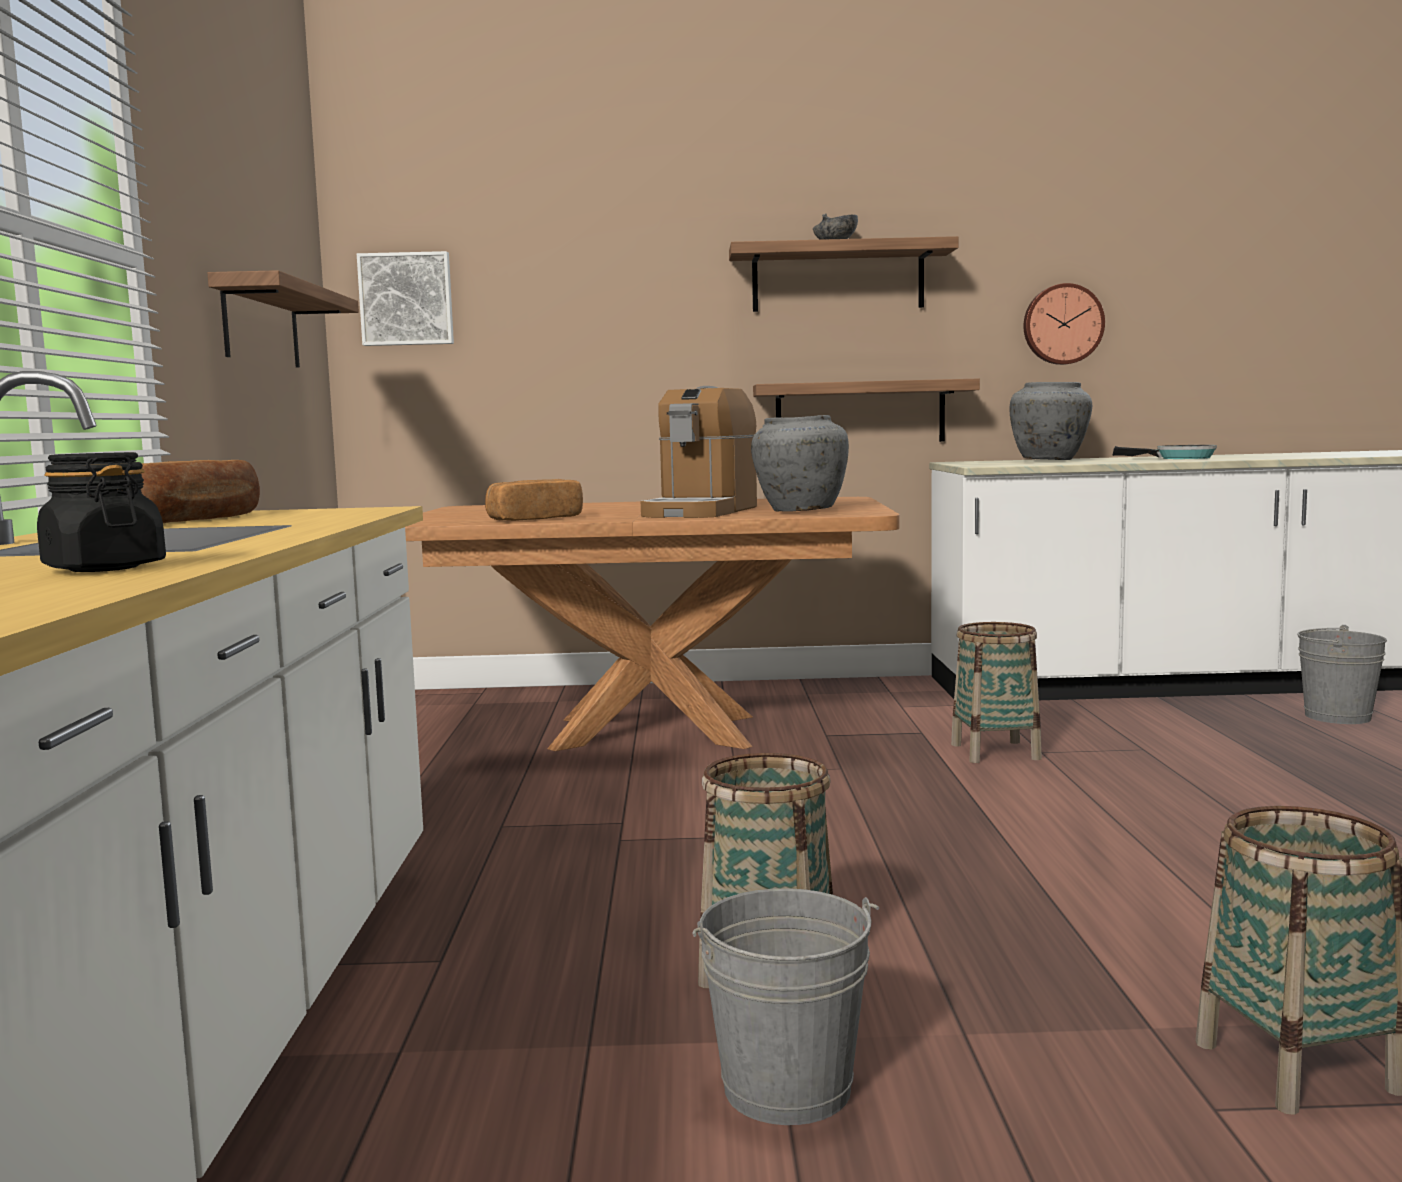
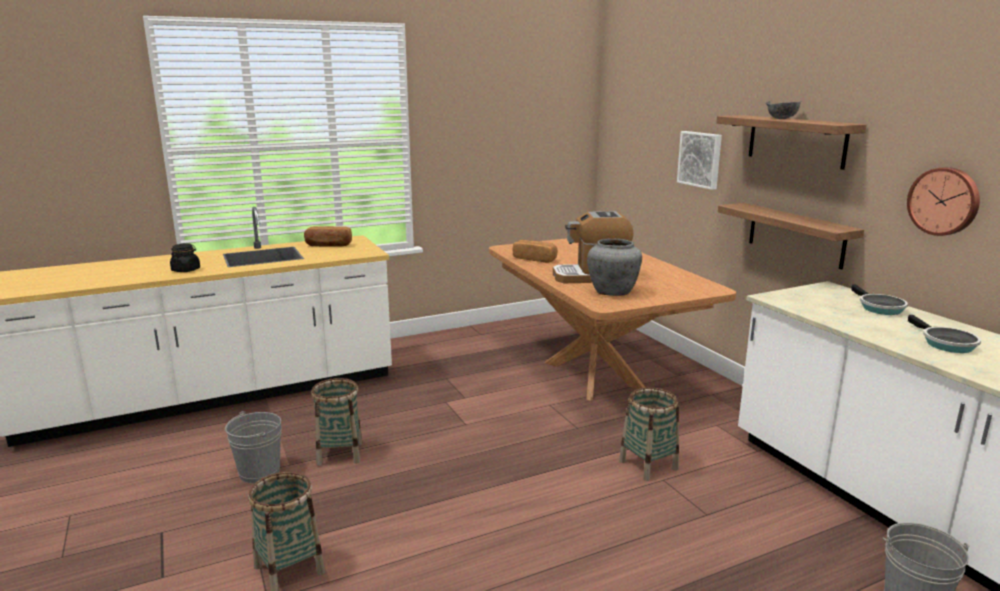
camera: 65 degrees right, 10 degrees up
(261, 325) = (515, 148): shelf -> none
(406, 299) = (621, 127): picture -> picture (700, 159)
(1050, 460) = (878, 308): grey vase -> frying pan

